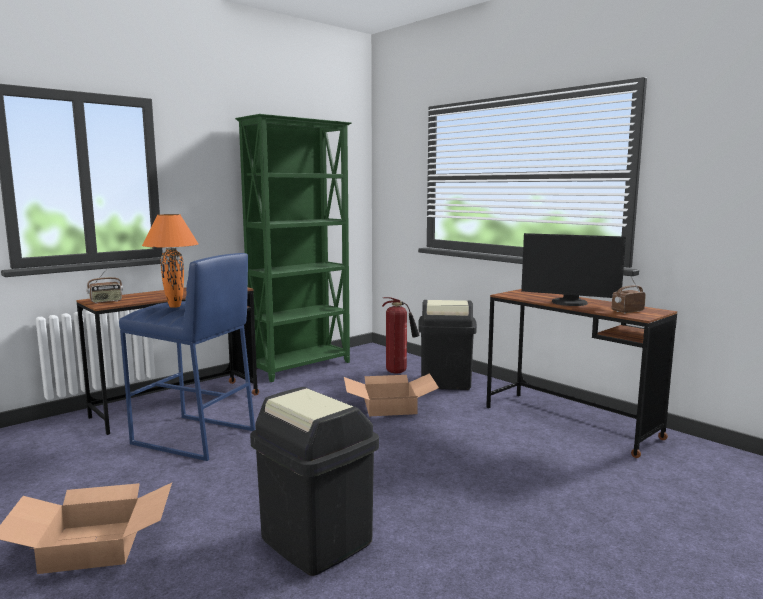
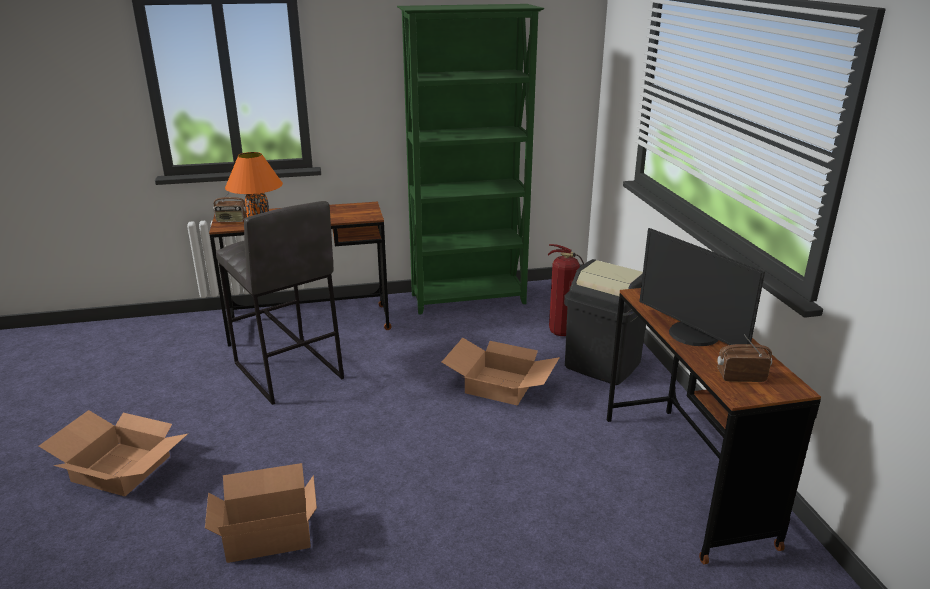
camera: 30 degrees right, 15 degrees up
(194, 437) = (287, 371): blue stool -> grey stool
(315, 541) = (266, 534): black trash can -> cardboard box

